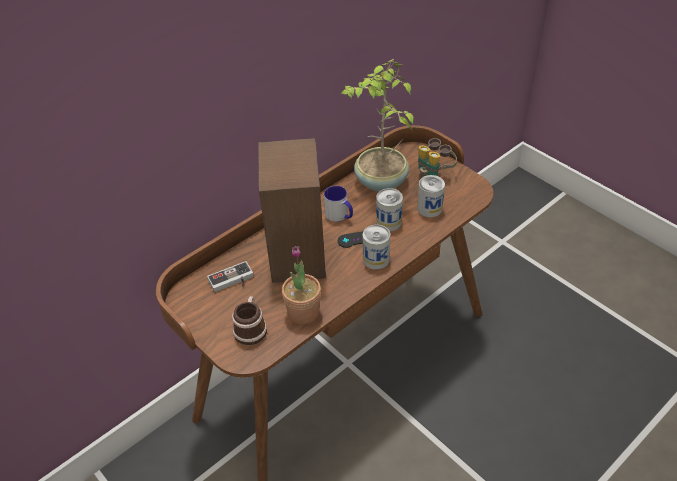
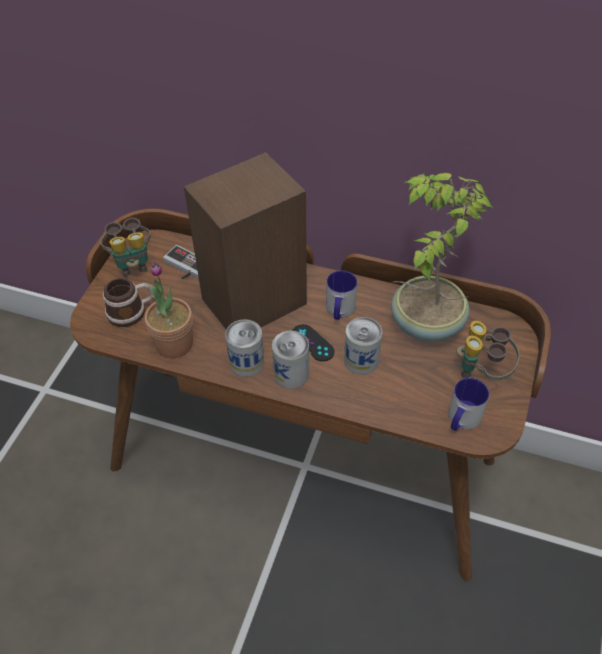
camera: 60 degrees right, 5 degrees up
(198, 312) = (132, 263): none -> binoculars
(429, 208) = (415, 392): can -> can (246, 362)
(462, 198) = (461, 420): none -> mug

